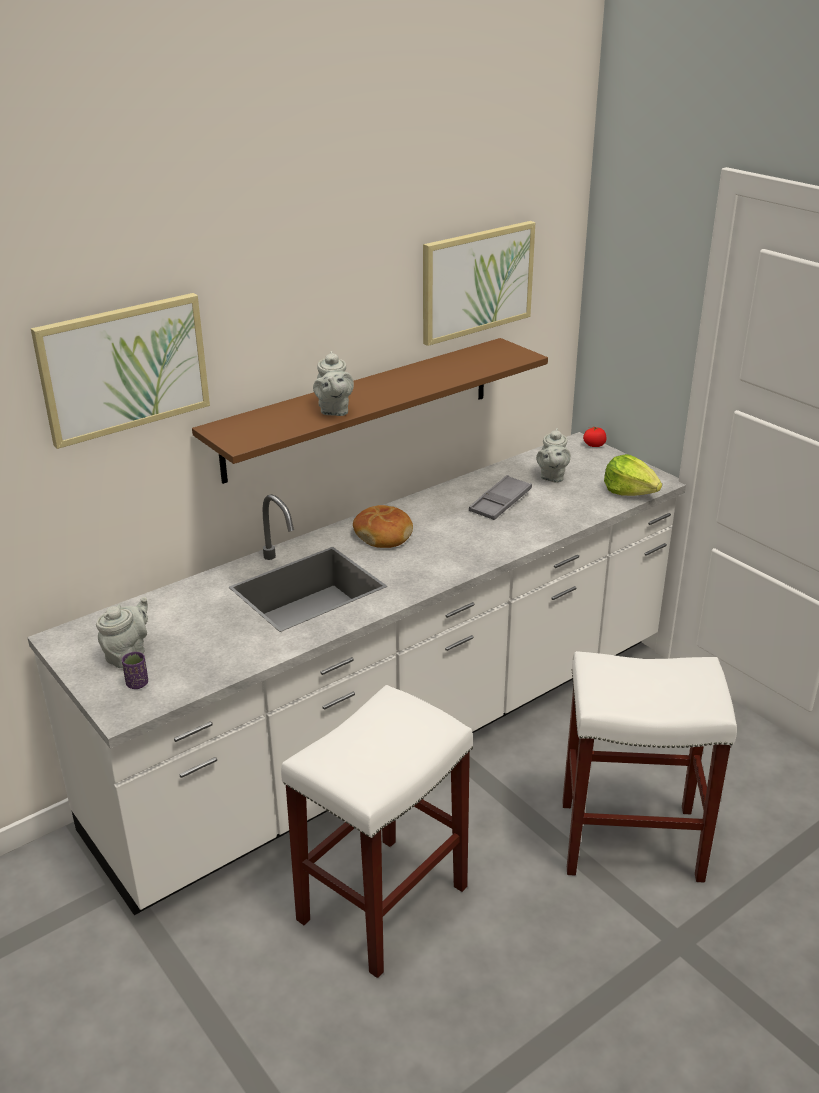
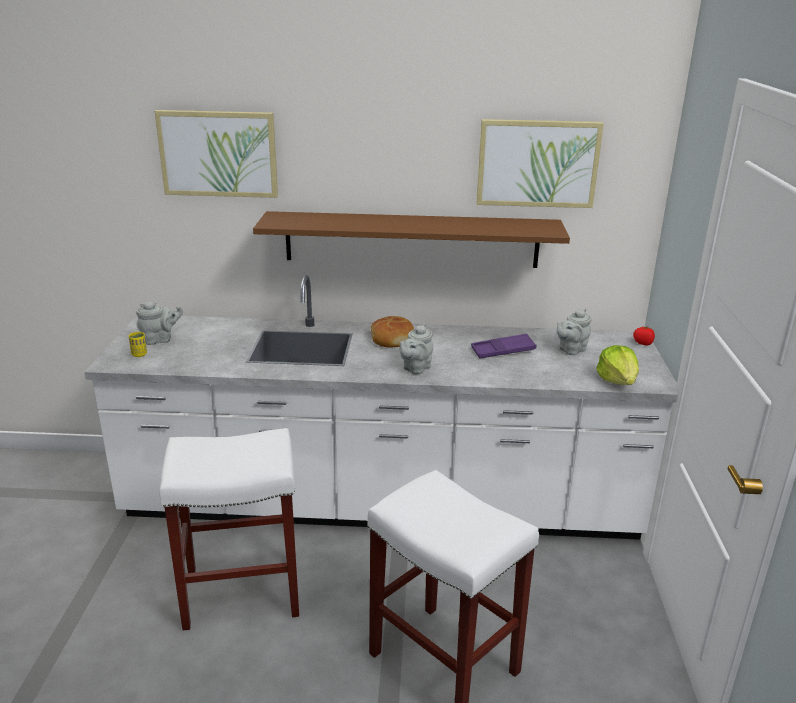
camera: 40 degrees right, 5 degrees down
(137, 684) = (139, 354): purple cup -> yellow cup
(334, 411) = (356, 224): grey teapot -> grey teapot (415, 368)
(500, 502) = (503, 351): grey tray -> purple tray

